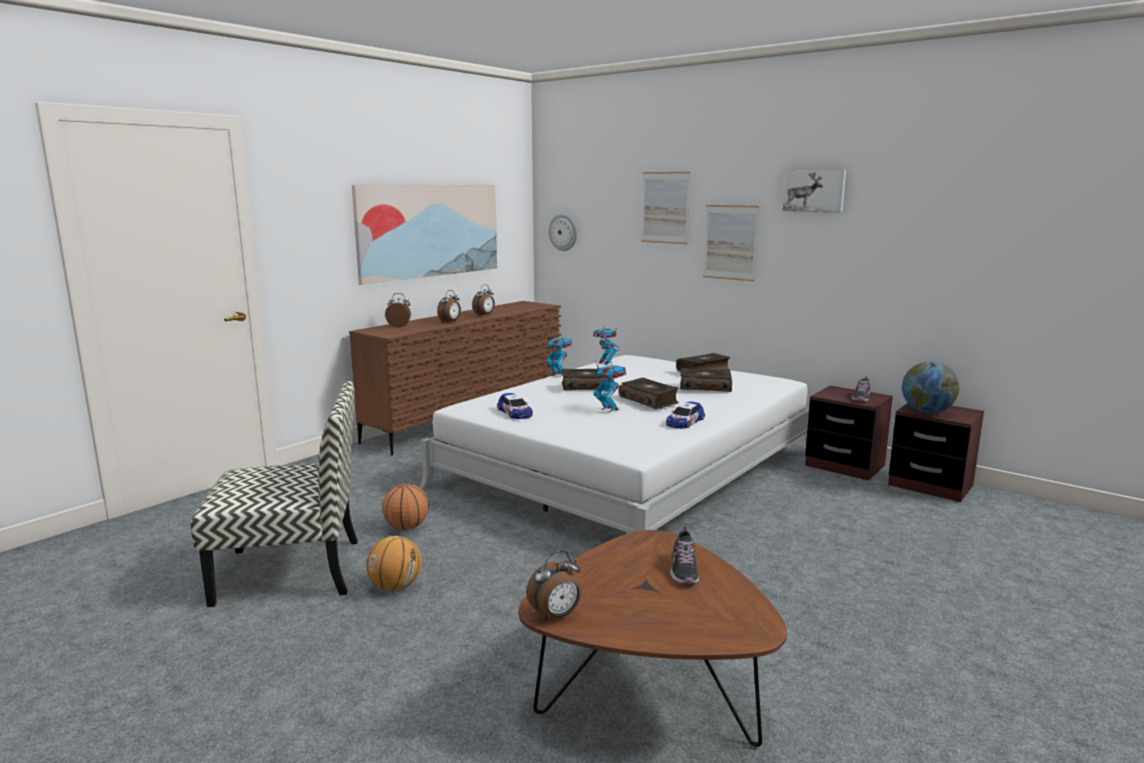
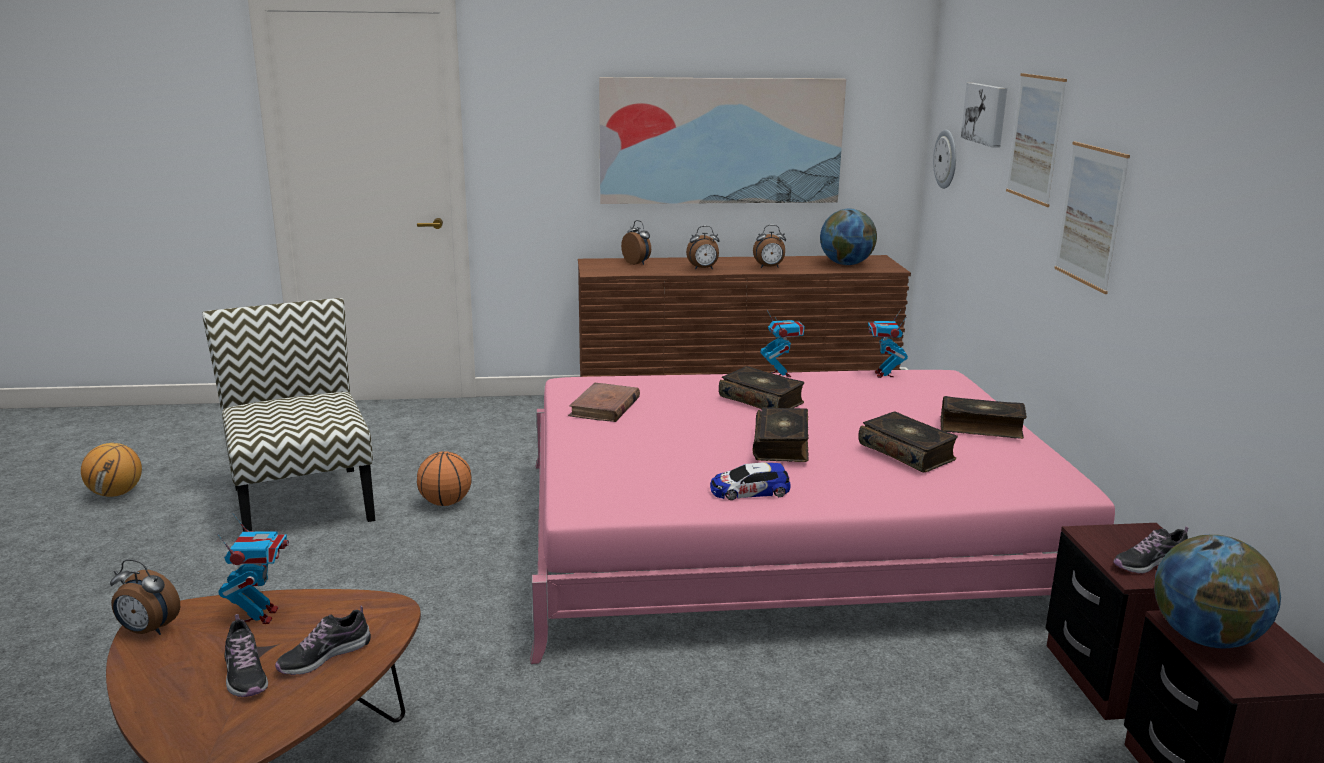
camera: 45 degrees right, 5 degrees up
(292, 570) = (302, 502): chair -> chair turned 150 degrees counterclockwise
(396, 587) = (328, 556): basketball -> basketball (116, 494)
(515, 412) = (605, 407): toy car -> brown book
(519, 307) = (846, 264): none -> globe
(609, 409) = (706, 439): toy robot -> toy robot (261, 615)
(630, 468) = (785, 537): white bed -> pink bed
(671, 597) = (245, 674): none -> shoe
(814, 191) = (1197, 138): picture -> picture (986, 114)

